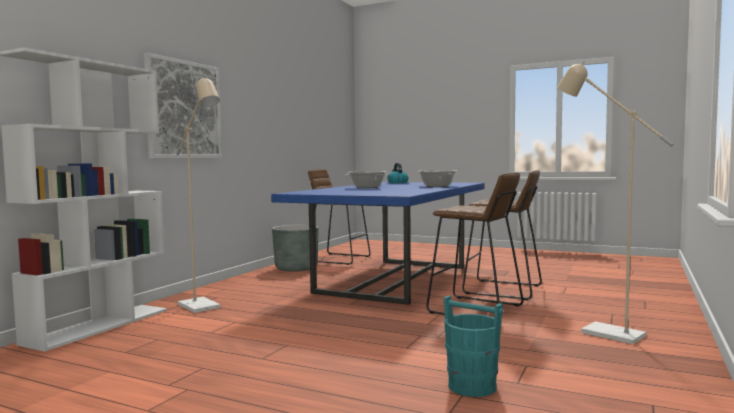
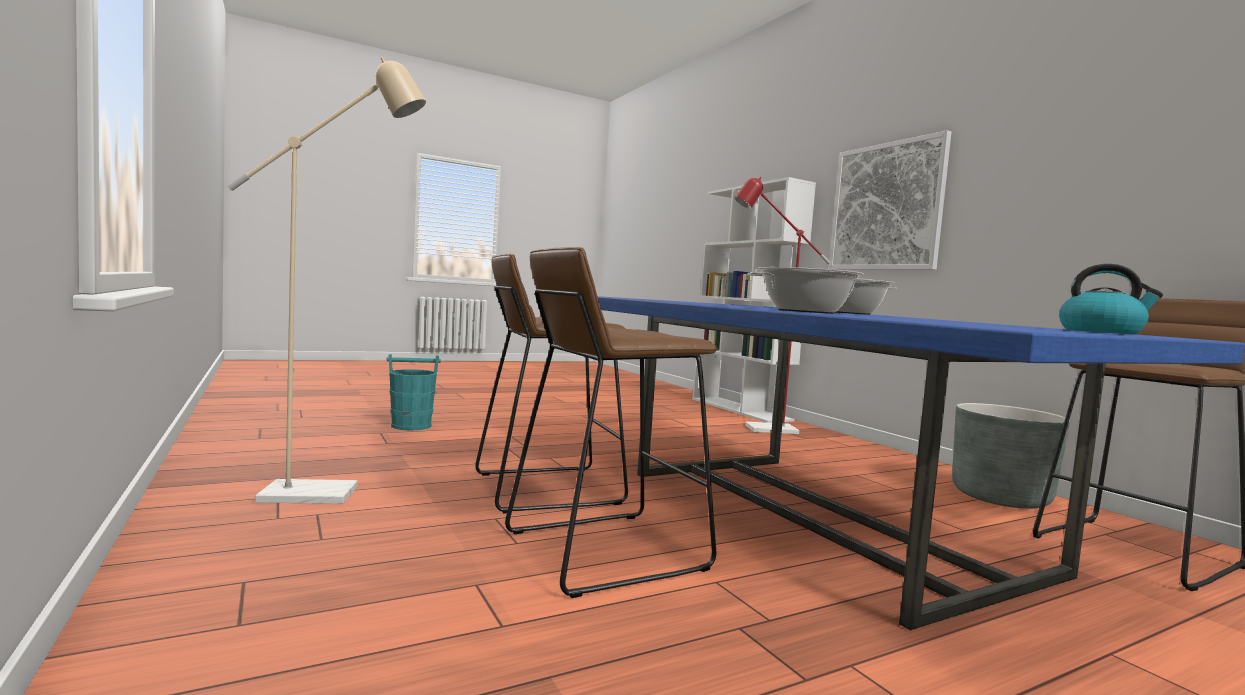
camera: 125 degrees right, 0 degrees up
(202, 307) = (762, 429): beige floor lamp -> red floor lamp

